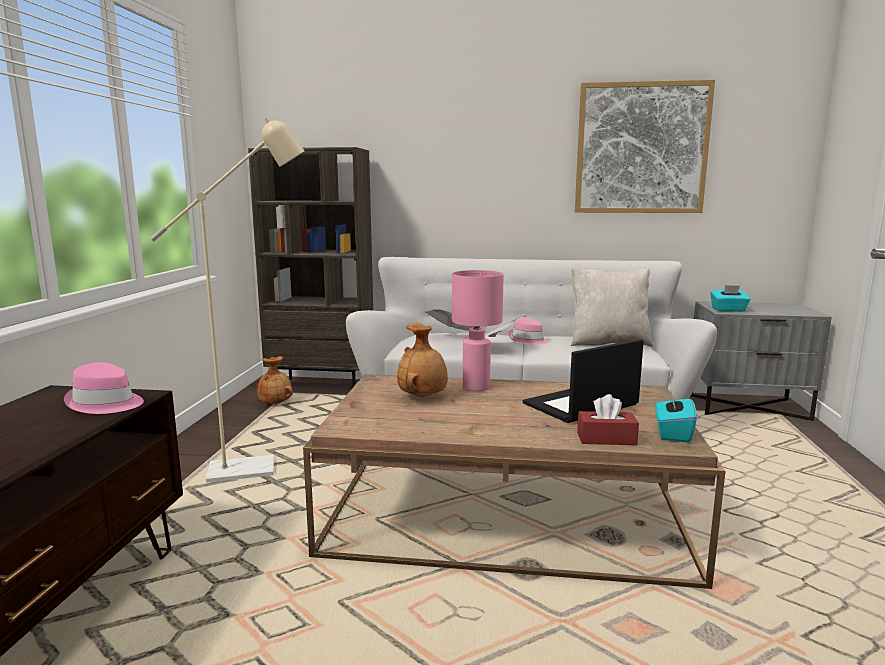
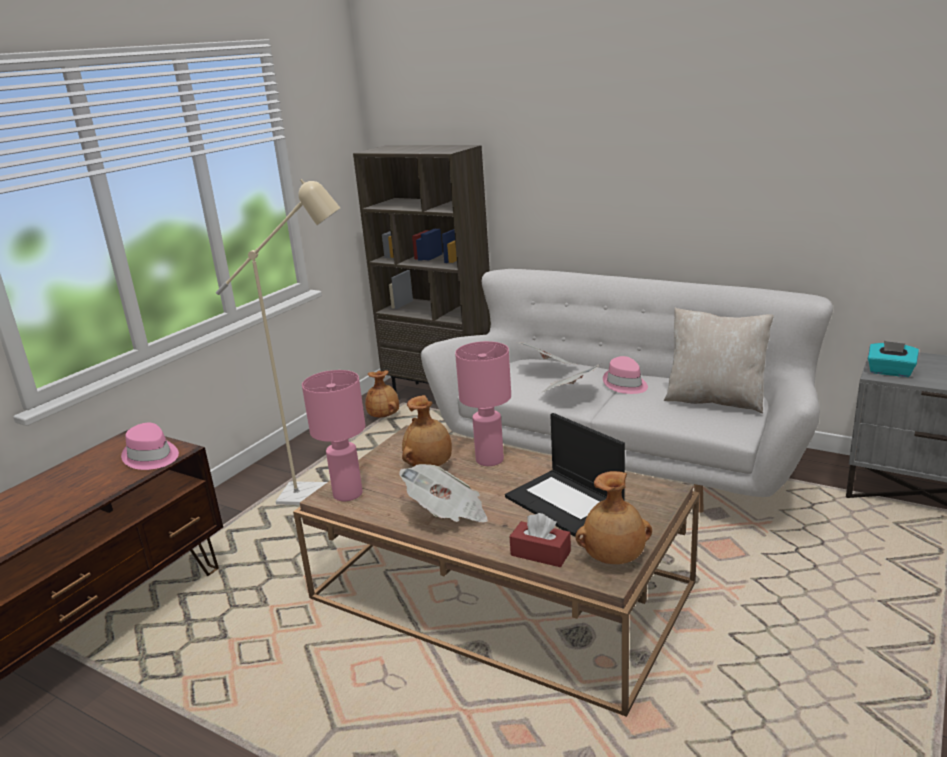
camera: 25 degrees right, 10 degrees up
(361, 423) = (348, 494): none -> pink table lamp
(483, 424) = (447, 514): none -> newspaper
(580, 405) = (565, 502): laptop -> laptop turned 120 degrees counterclockwise
(641, 149) = (803, 144): picture -> none
(672, 433) = (614, 558): turquoise tissue box -> brown vase

